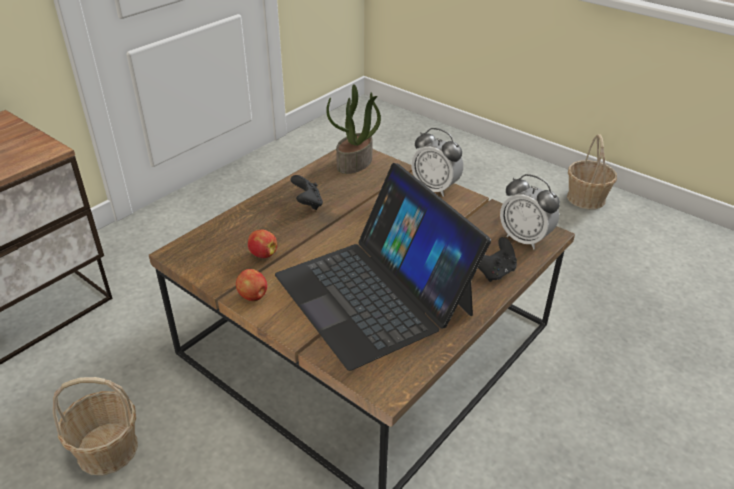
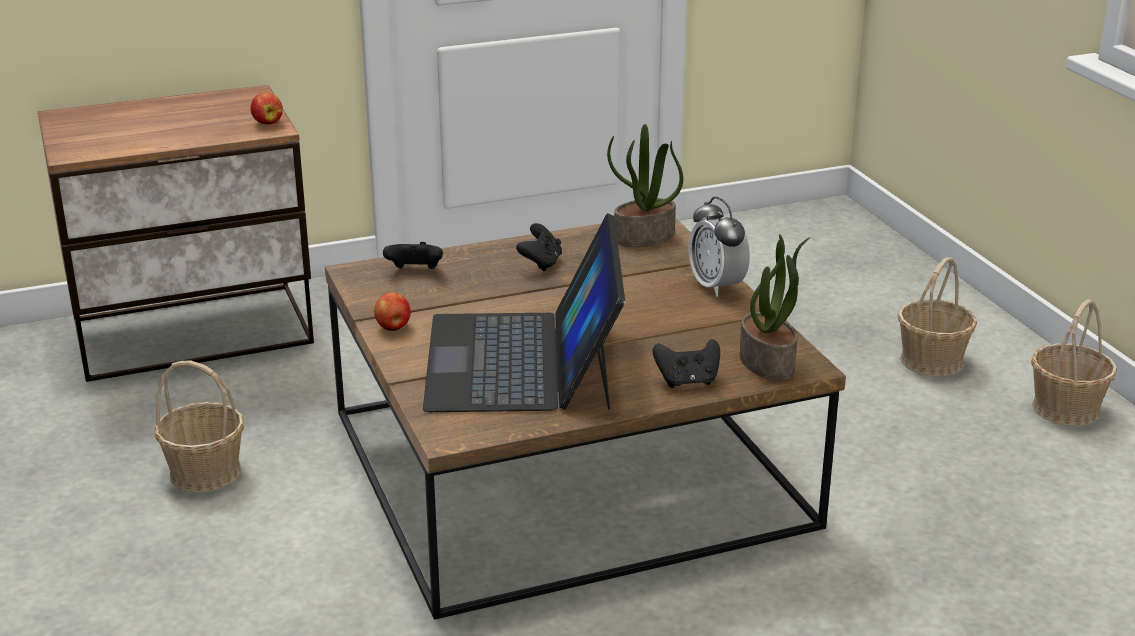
camera: 30 degrees right, 10 degrees down
(225, 238) = (415, 272): none -> black game controller
(263, 254) = (440, 296): apple -> apple (267, 123)
(498, 188) = (932, 361): none -> basket
(524, 239) = (768, 363): alarm clock -> potted plant

